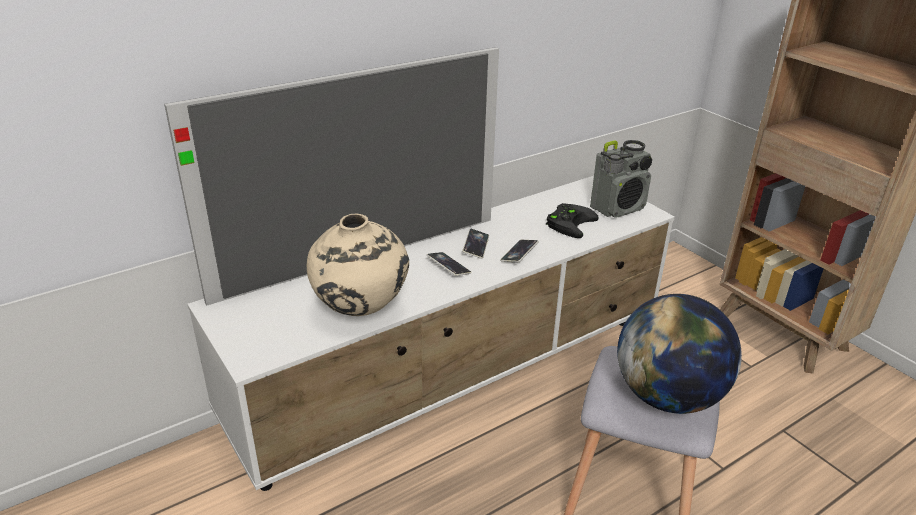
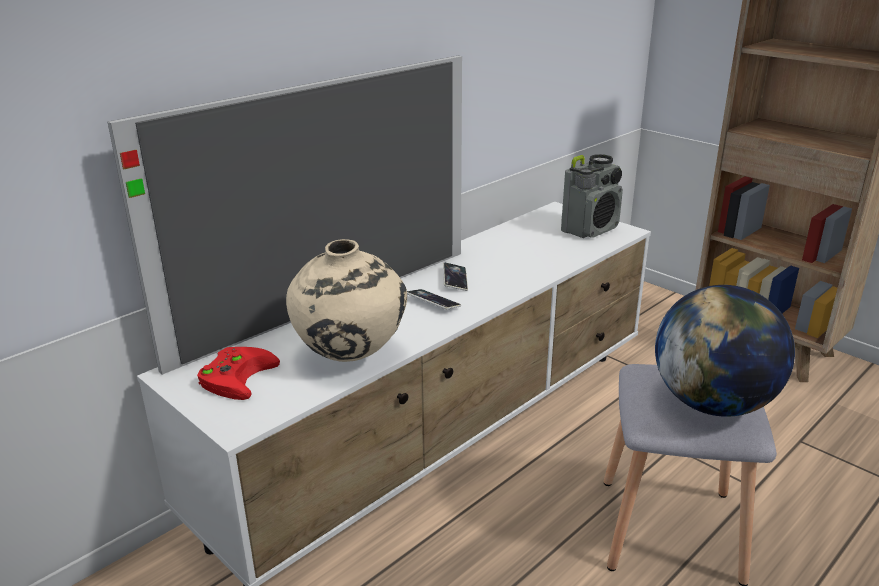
camera: 10 degrees left, 5 degrees down
(264, 314) = (236, 375): none -> red game controller
(519, 253) = (505, 281): phone -> none
(569, 222) = (545, 247): black game controller -> none

